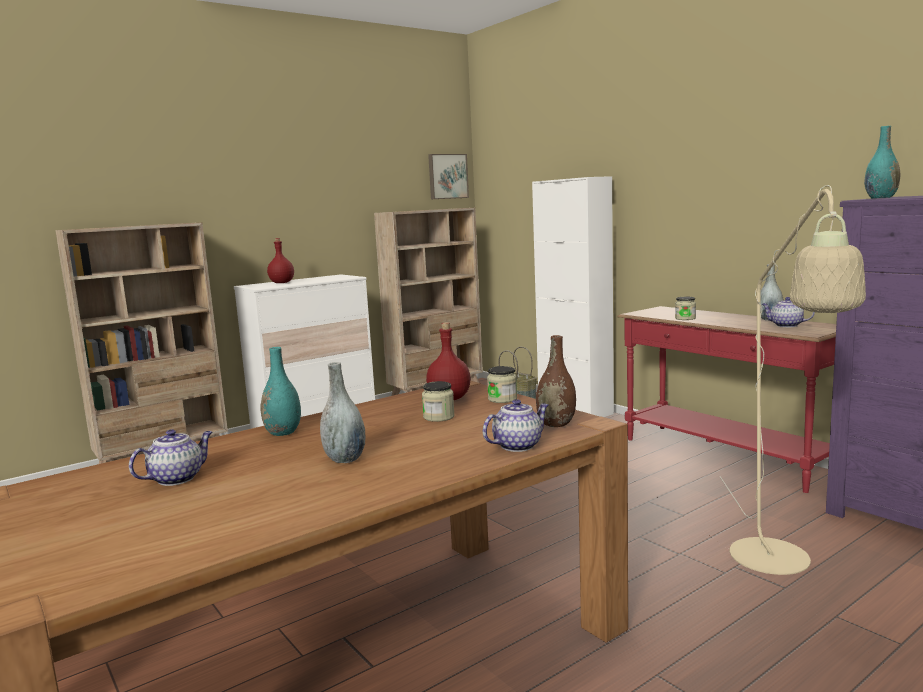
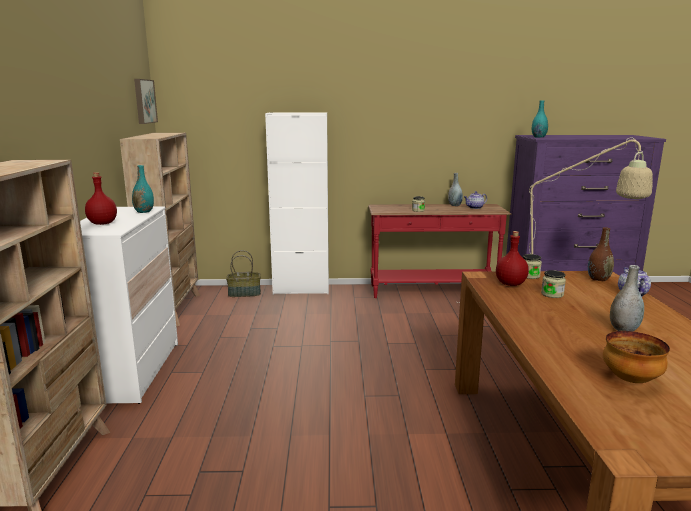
camera: 55 degrees left, 5 degrees up
(177, 478) = (629, 379): teapot -> bowl
(283, 432) = (540, 334): turquoise vase -> turquoise vase (144, 211)

